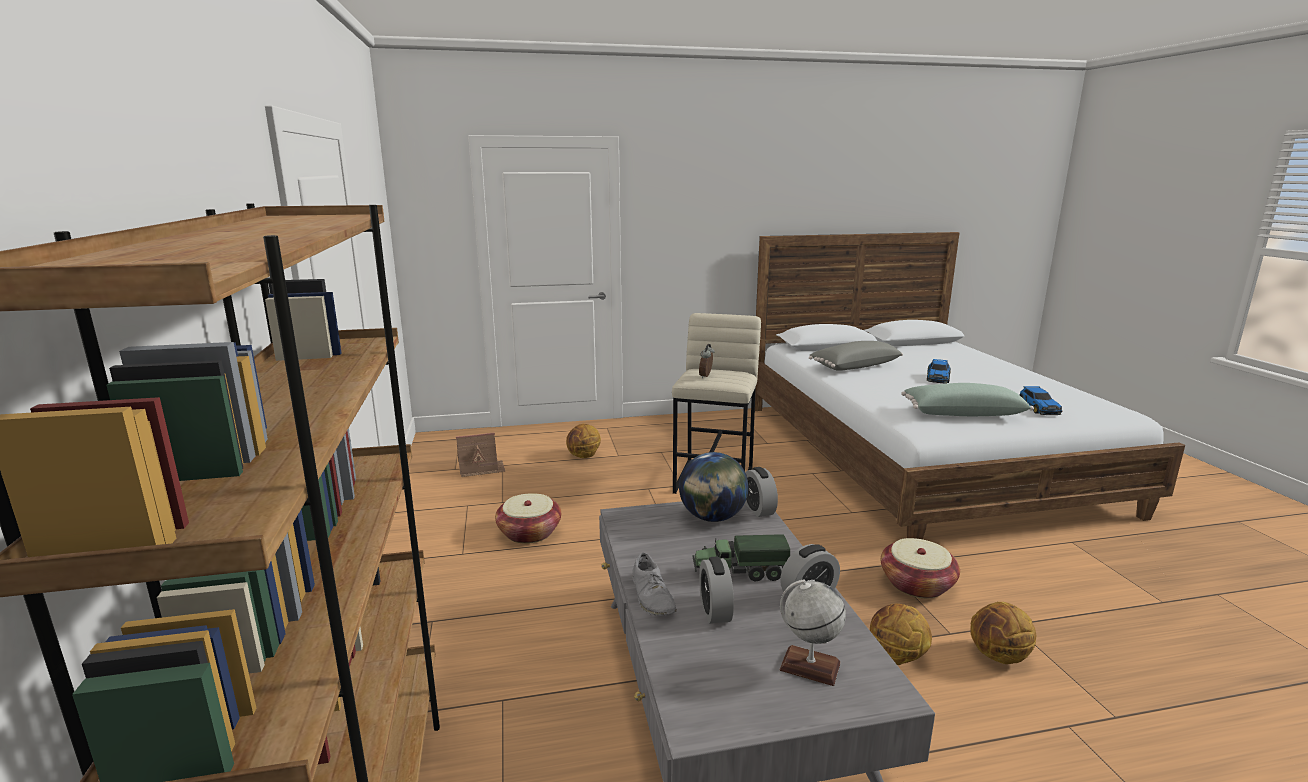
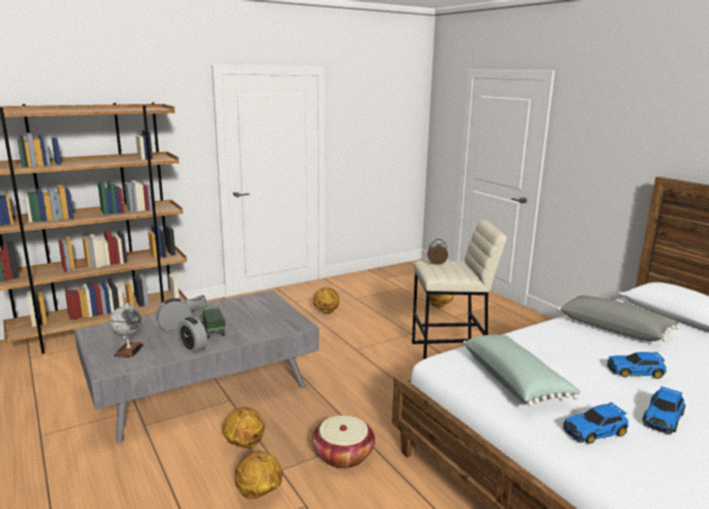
camera: 70 degrees right, 0 degrees up
(481, 469) = (391, 284): toy house -> none
(529, 533) = (326, 312): basket -> basketball
(712, 517) = (275, 316): globe -> none
(758, 509) = (293, 327): alarm clock -> none
(1008, 388) = (663, 418): none -> toy car

